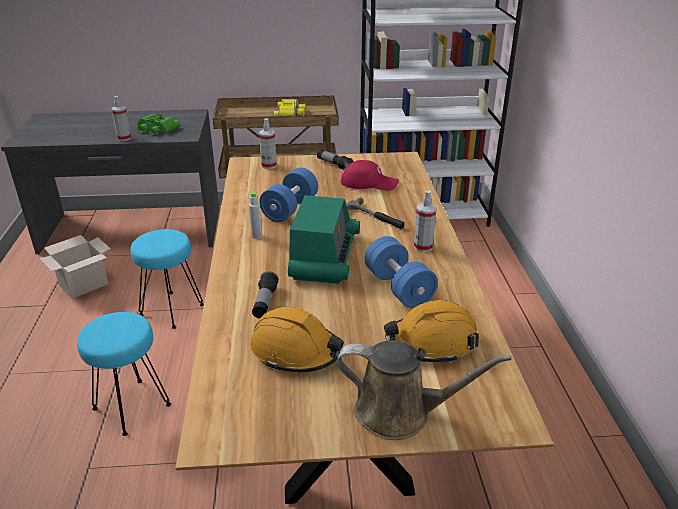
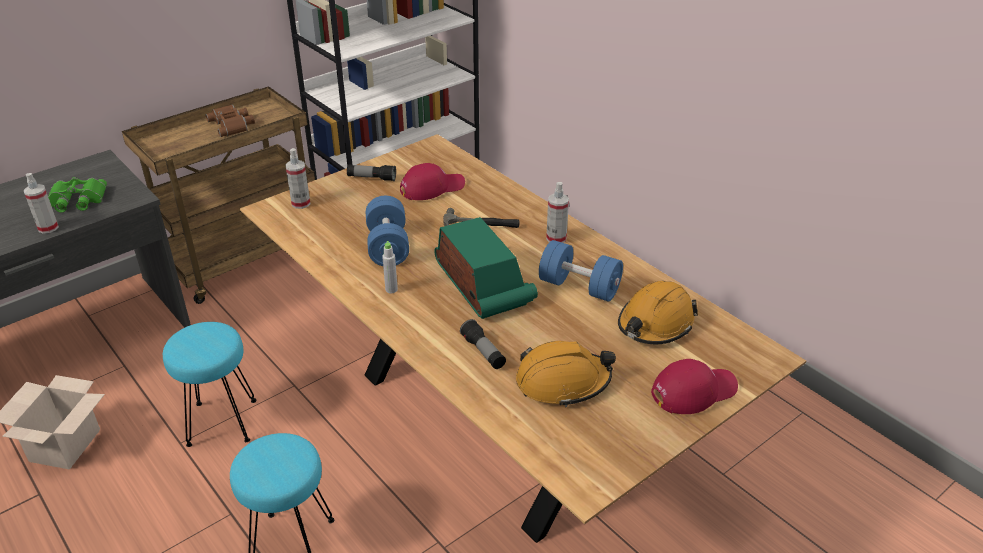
camera: 35 degrees left, 5 degrees up
(290, 113) = (232, 124): yellow binoculars -> brown binoculars
(400, 413) = (693, 391): brown watering can -> red cap

